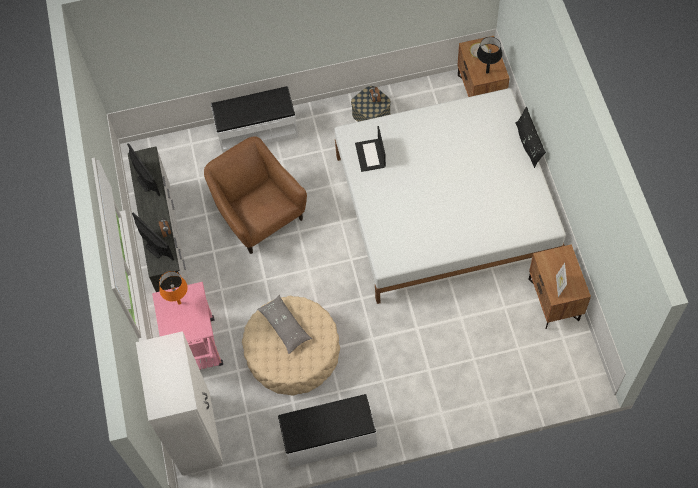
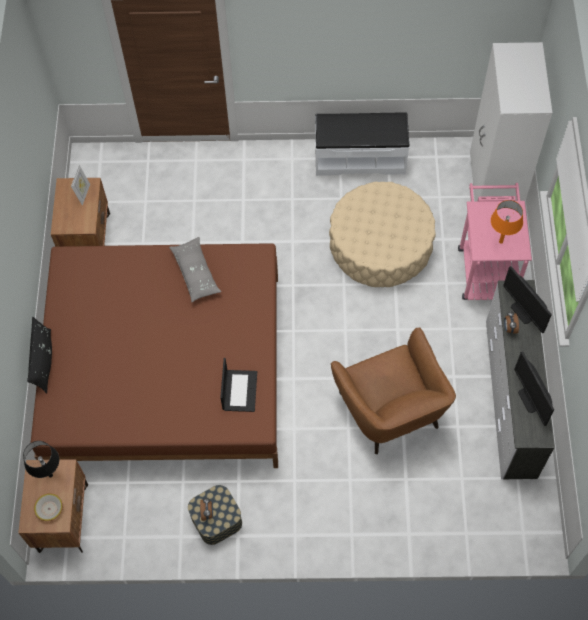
camera: 170 degrees left, 0 degrees up
(257, 131) = (374, 530): white bench -> none
(284, 326) = (386, 235): grey pillow -> grey pillow (196, 273)
(445, 207) = (166, 368): white bed -> brown bed

